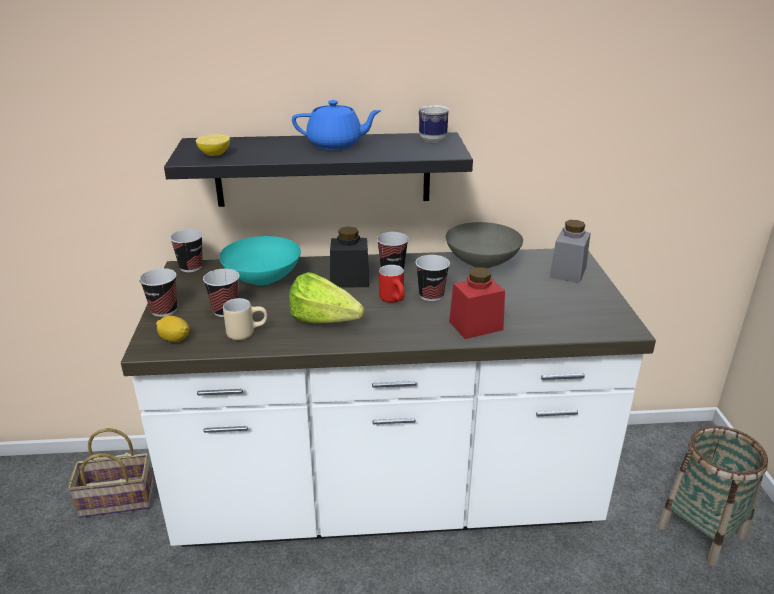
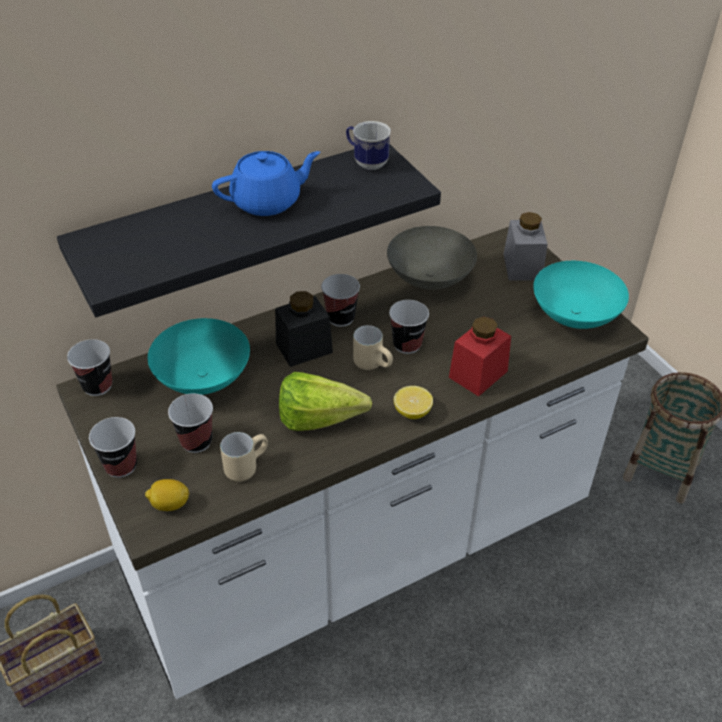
camera: 25 degrees left, 15 degrees up
(214, 154) = (136, 262): lemon -> lemon (412, 412)
(395, 300) = (374, 363): red mug -> beige mug
(593, 310) = (575, 316): none -> turquoise bowl

